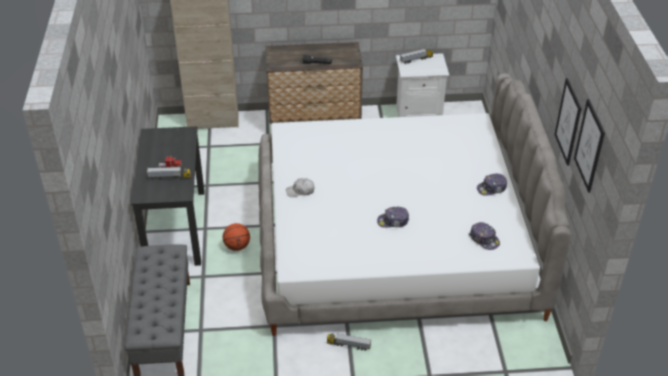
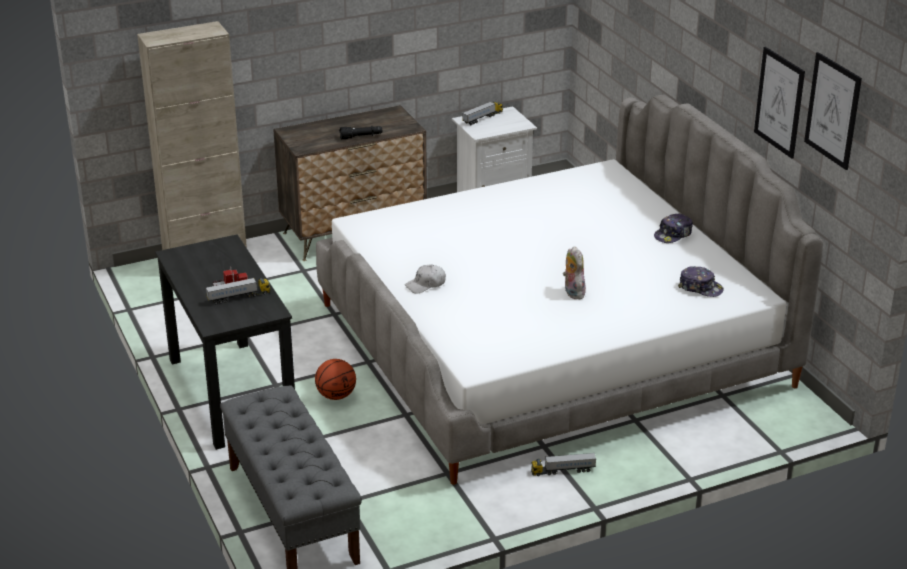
camera: 20 degrees left, 10 degrees down
(393, 221) = (572, 292): cap -> plush toy

